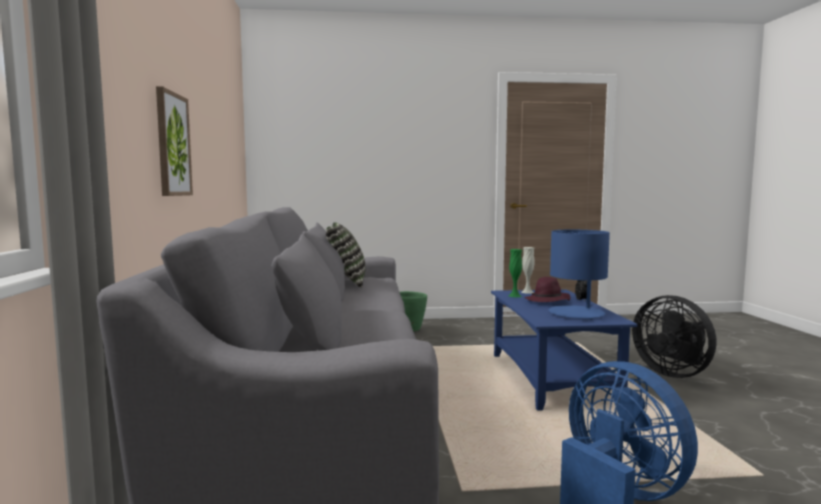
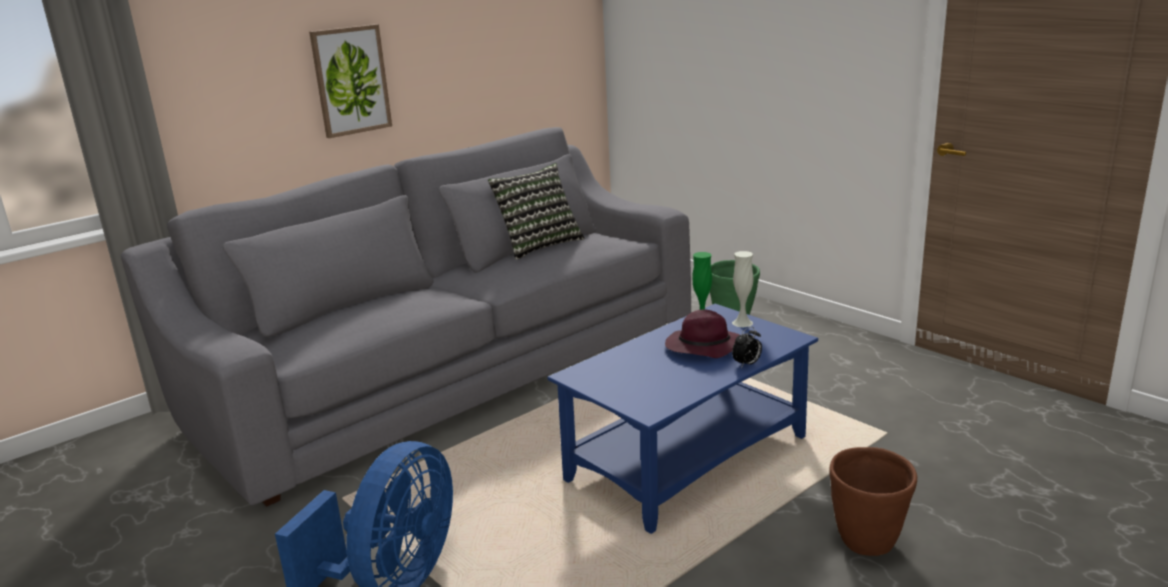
camera: 55 degrees right, 15 degrees up
(577, 313) = (649, 381): blue table lamp -> none
(672, 372) = (867, 543): black fan -> brown planter

